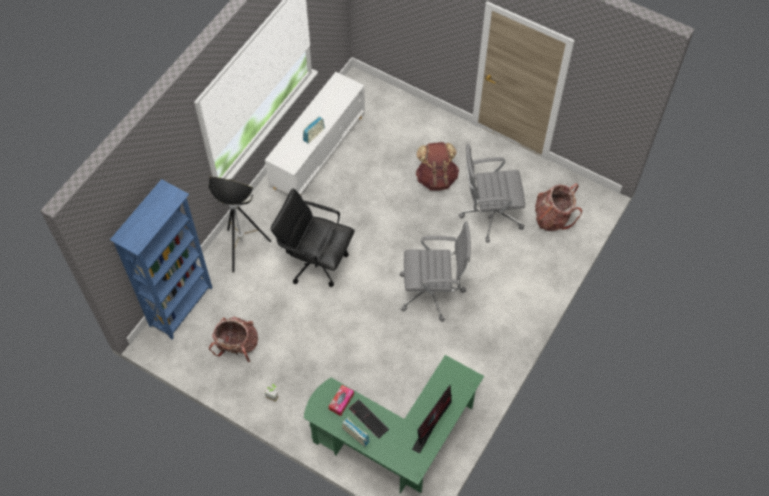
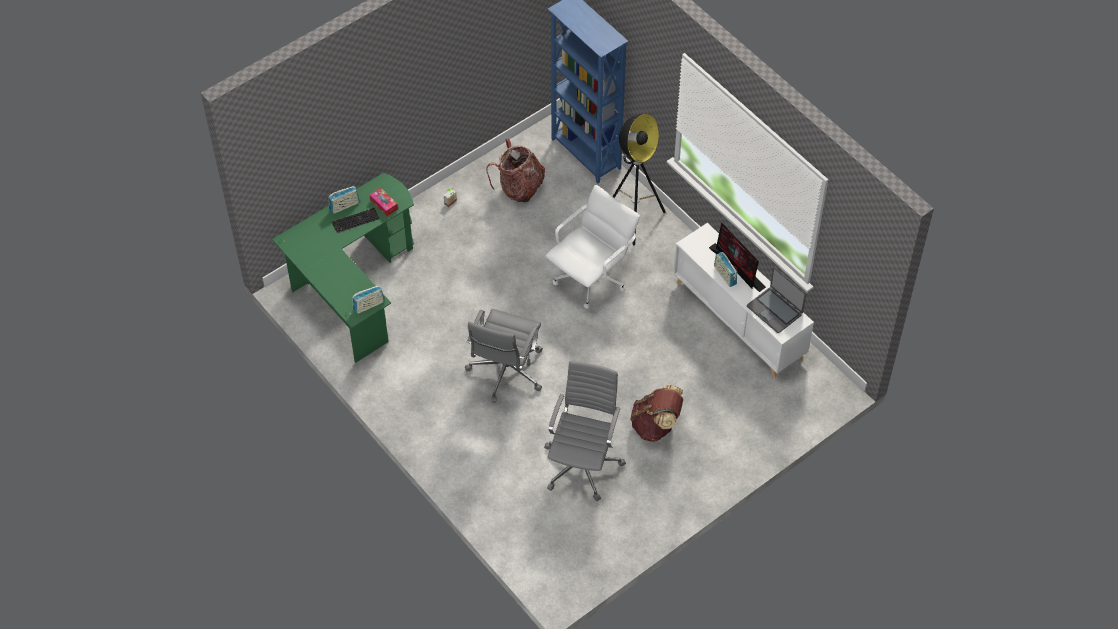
camera: 110 degrees right, 5 degrees down
(315, 261) = (591, 278): black office chair -> white office chair
(334, 96) = (774, 310): none -> laptop
(433, 421) = (327, 269): monitor -> monitor (737, 268)
(456, 370) = (368, 305): none -> radio
(553, 218) = (550, 527): backpack -> none

